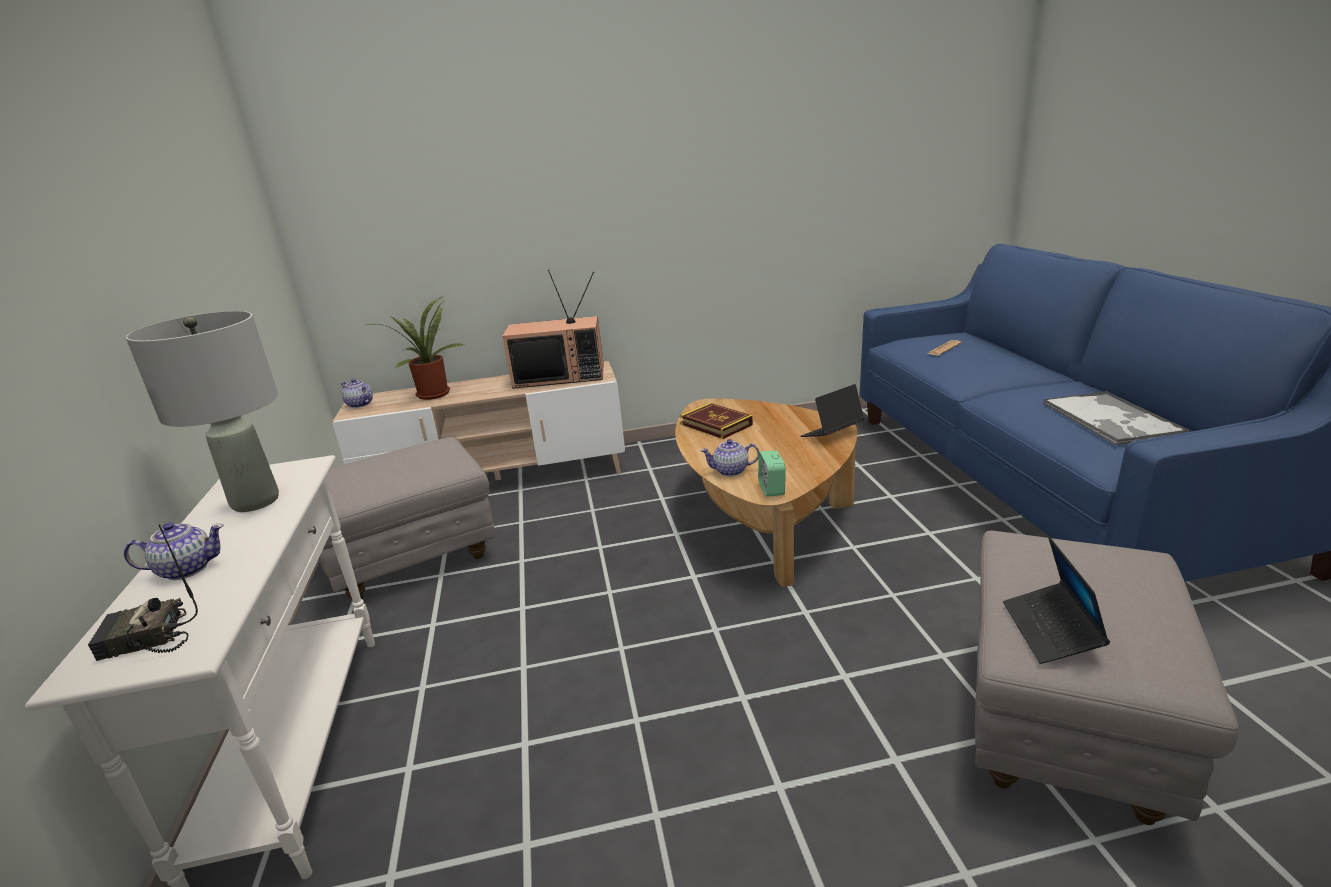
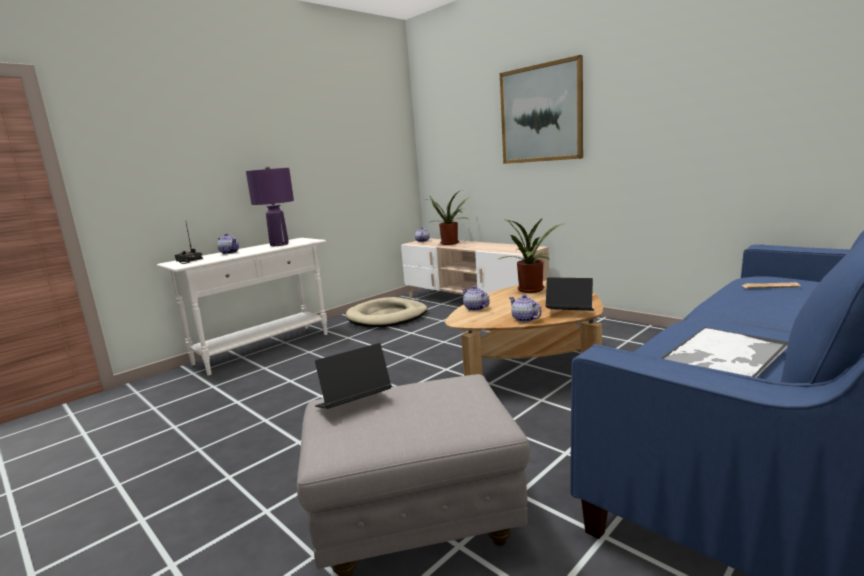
camera: 55 degrees right, 10 degrees down
(254, 502) = (279, 244): grey table lamp -> purple table lamp
(413, 559) = (387, 317): grey ottoman -> beige dog bed
(560, 376) = (508, 248): television -> none
(571, 163) = (541, 114): none -> picture
(716, 424) = (531, 290): book -> potted plant
(772, 489) = (466, 320): alarm clock -> none
(818, 459) = (525, 319): none -> teapot

